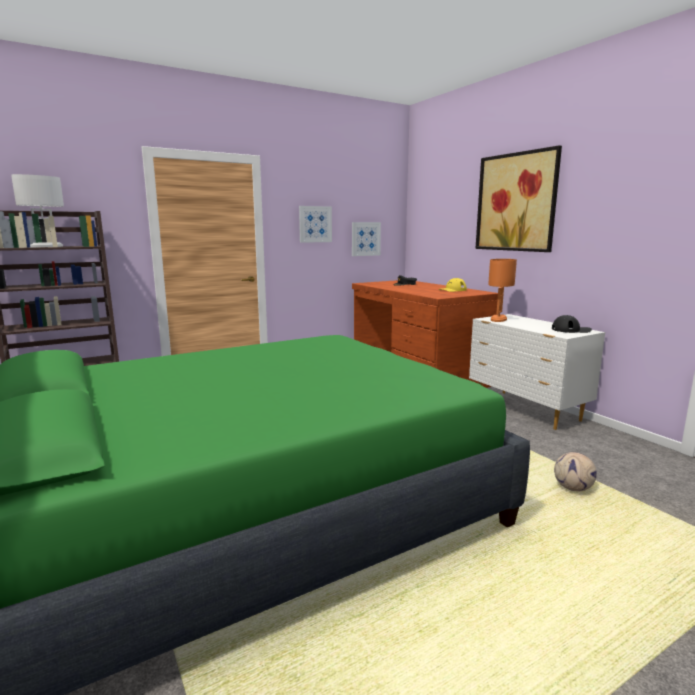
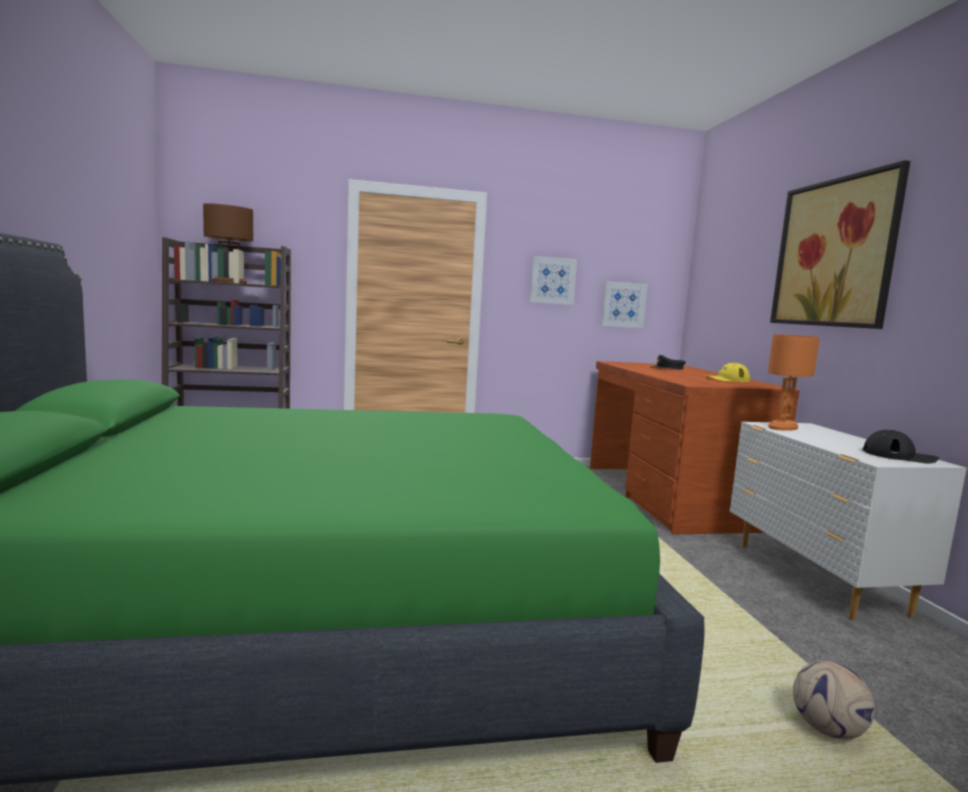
camera: 20 degrees right, 5 degrees down
(46, 246) = (229, 282): white table lamp -> brown table lamp

